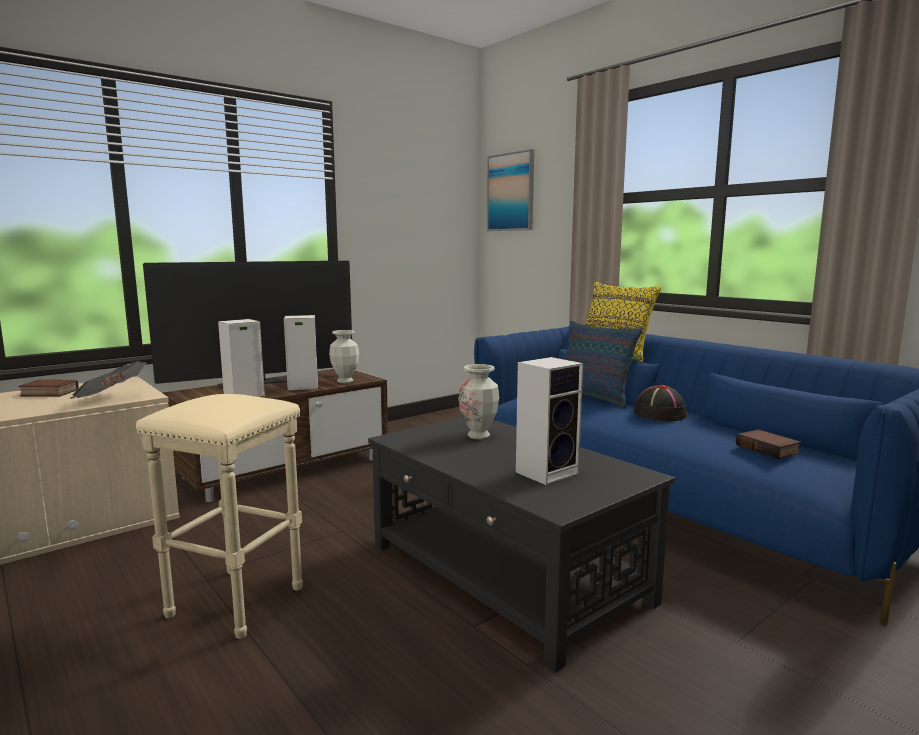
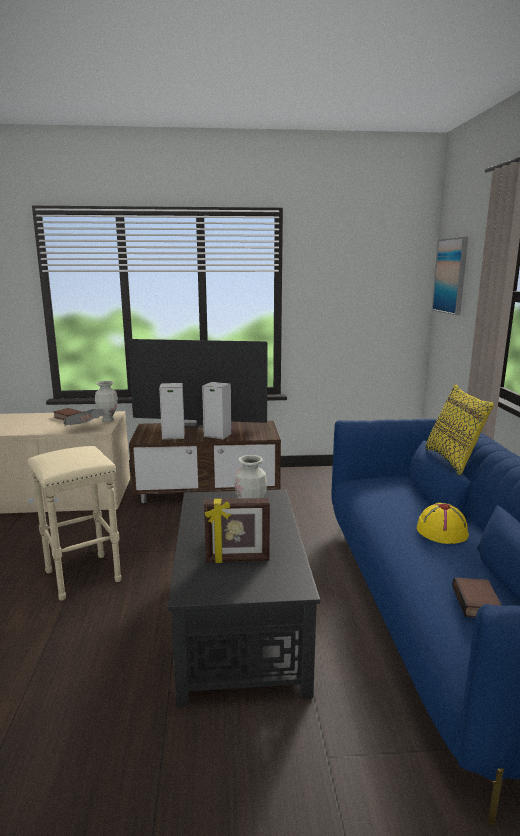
camera: 35 degrees right, 5 degrees up
(345, 381) = (250, 435): vase -> vase (108, 420)
(547, 472) = (237, 560): speaker -> picture frame
(594, 399) = (415, 498): blue pillow -> none
(659, 414) = (442, 531): black hat -> yellow hat

